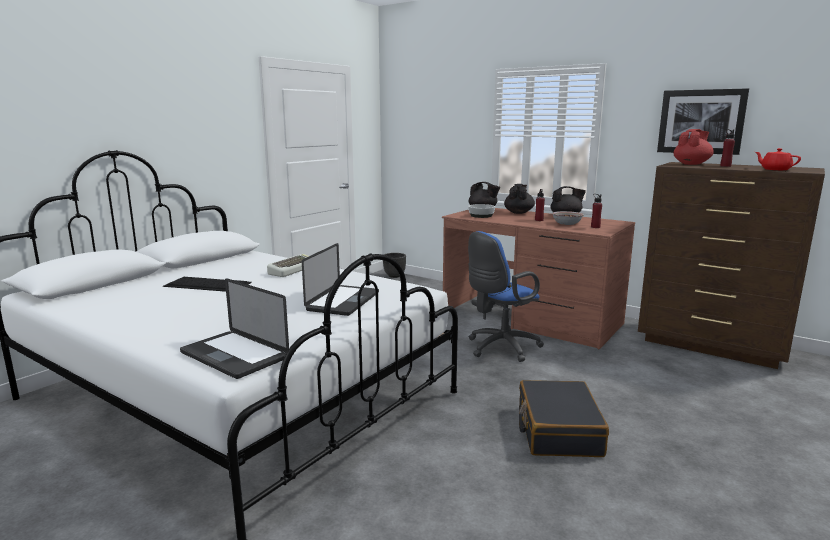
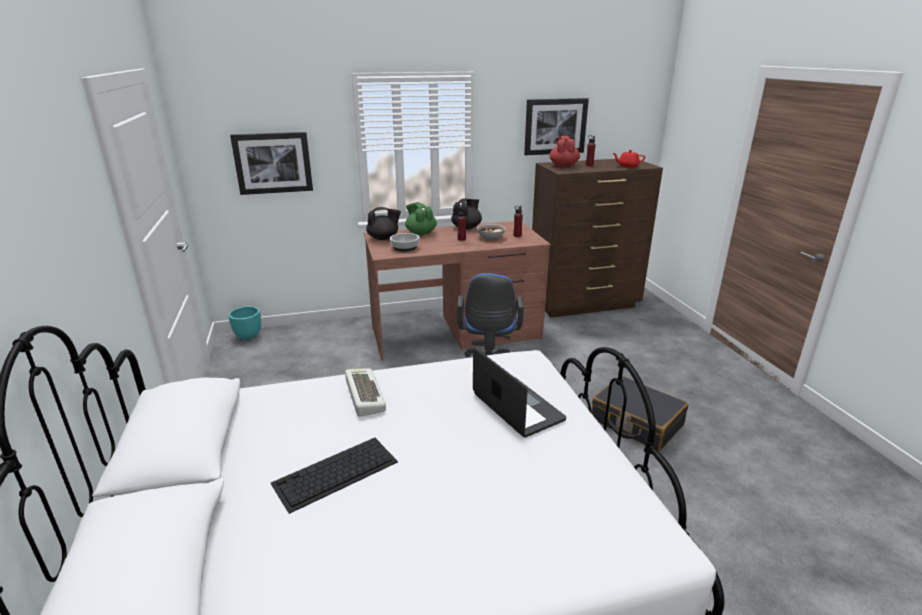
camera: 50 degrees left, 10 degrees up
(234, 355) = (621, 528): laptop -> none
(394, 276) = (248, 336): black planter -> turquoise planter
(433, 141) = (273, 163): none -> picture
(518, 212) = (420, 233): black teapot -> green teapot

